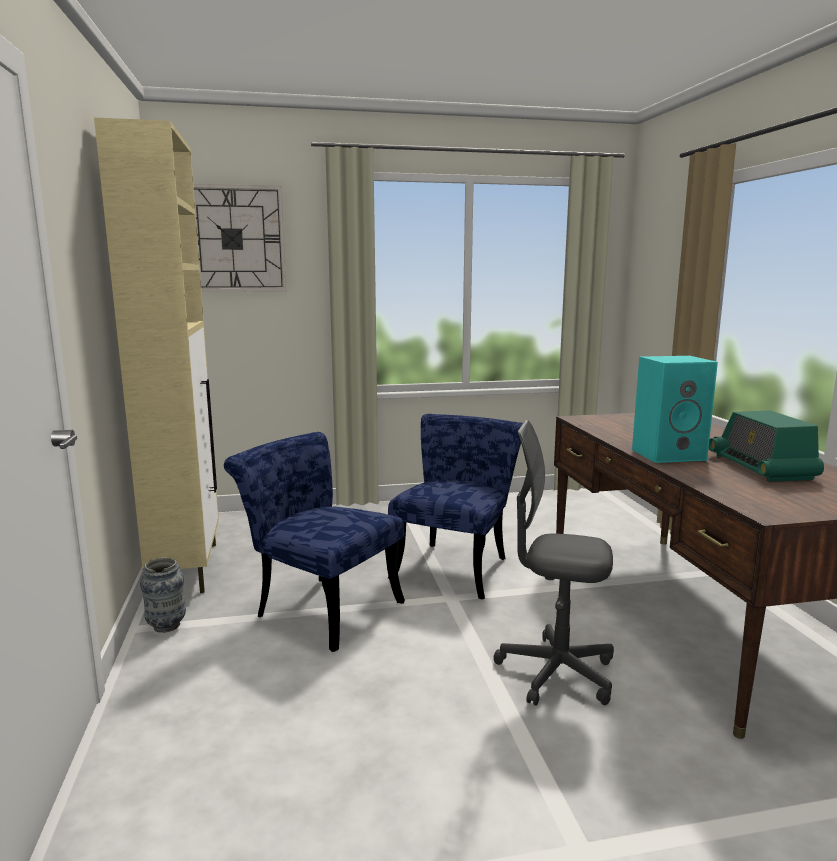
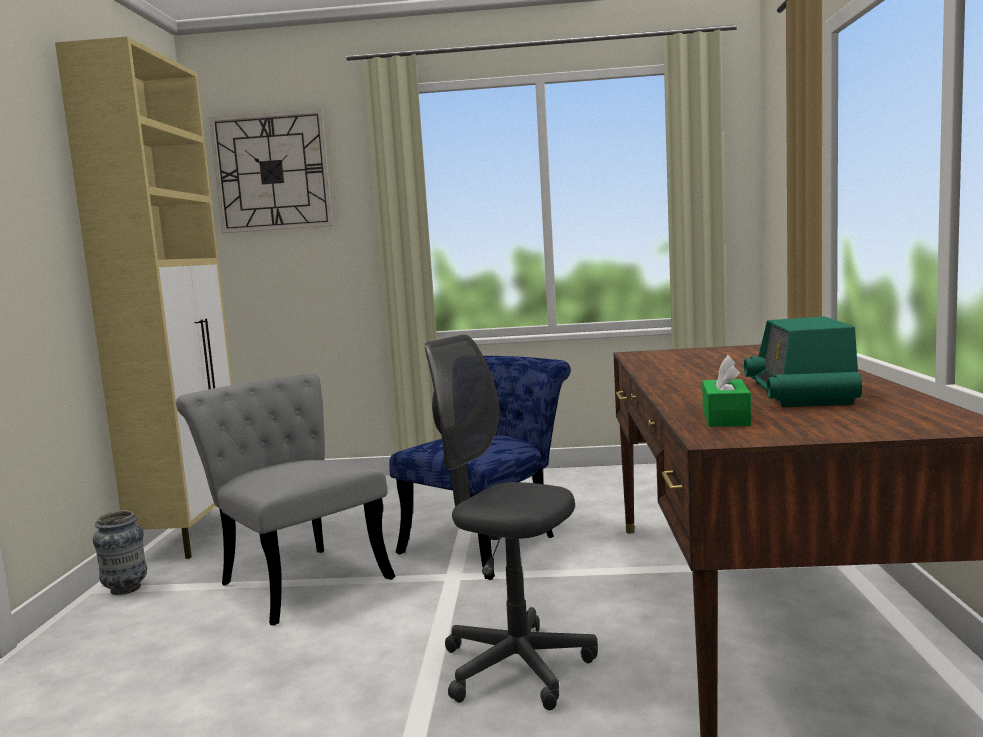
camera: 15 degrees right, 5 degrees down
(320, 607) = (297, 578): blue chair -> grey chair
(669, 454) = (691, 383): turquoise speaker -> none
(745, 492) = (725, 418): none -> green tissue box

